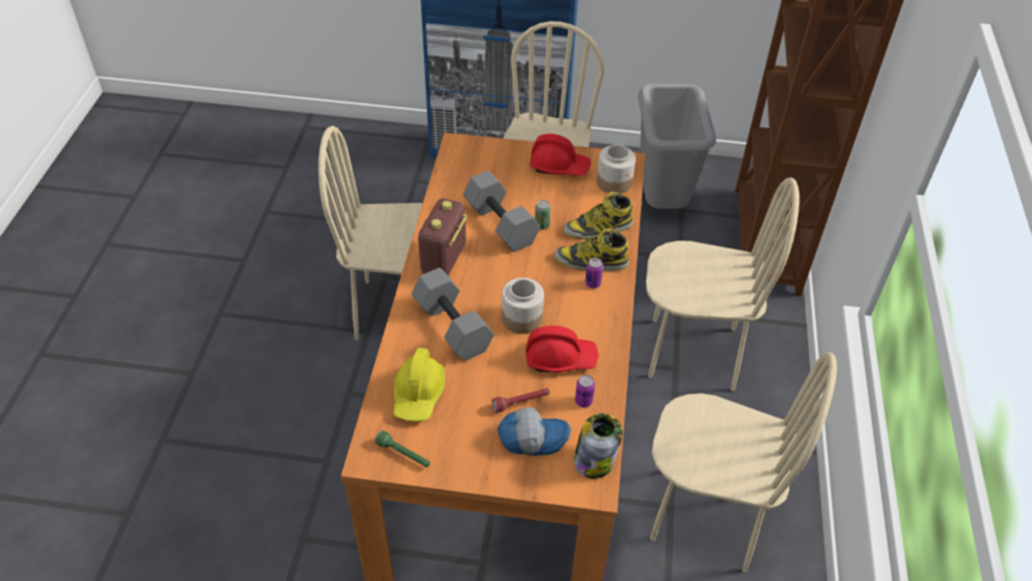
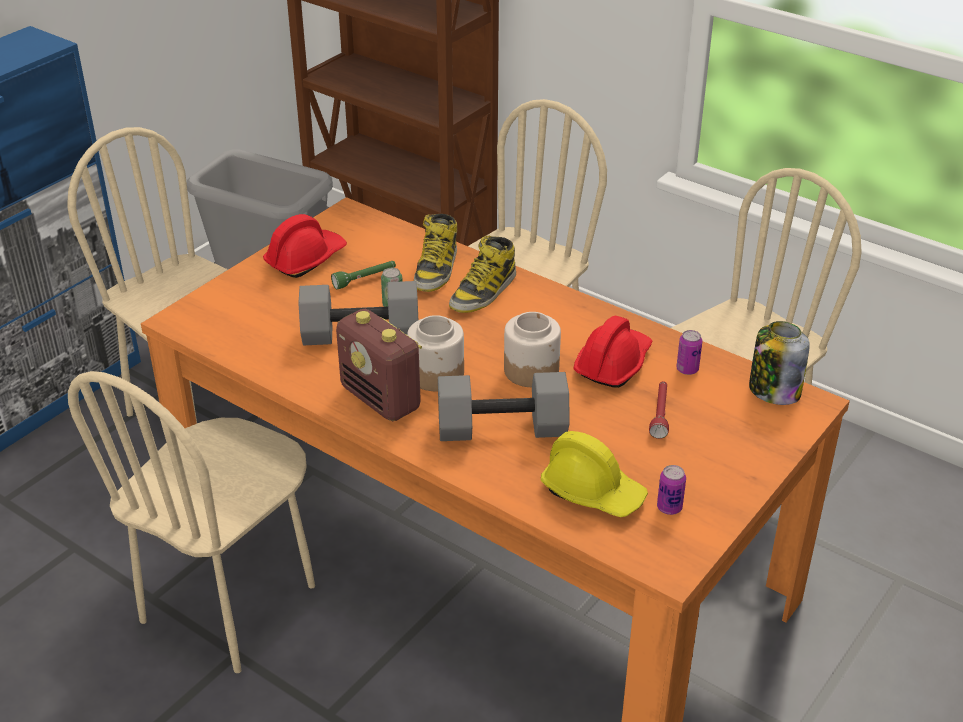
camera: 60 degrees left, 10 degrees down
(404, 454) = (681, 534): green flashlight -> green flashlight (365, 279)
(532, 437) = (716, 423): cap -> none
(593, 283) = (518, 302): can -> can (669, 507)
(614, 182) = (373, 232): jar -> jar (437, 374)

